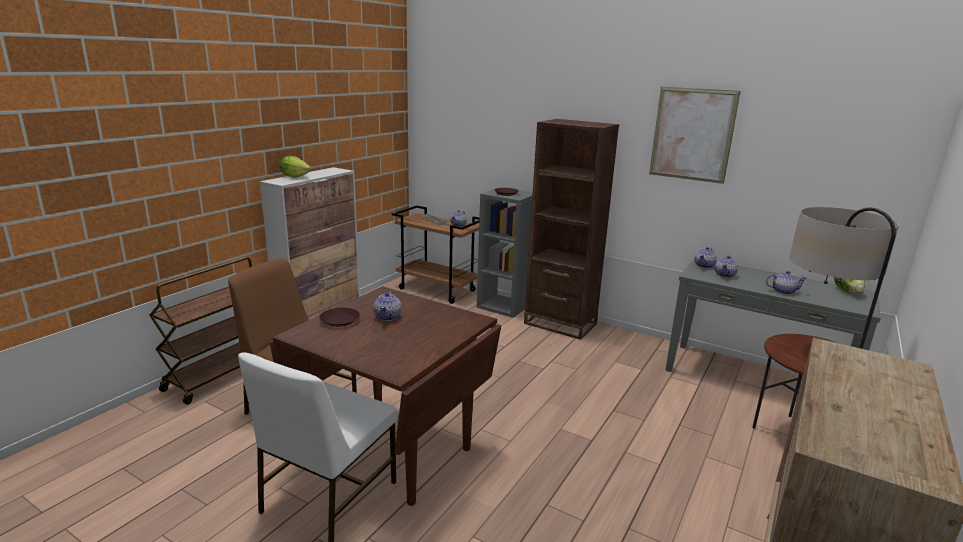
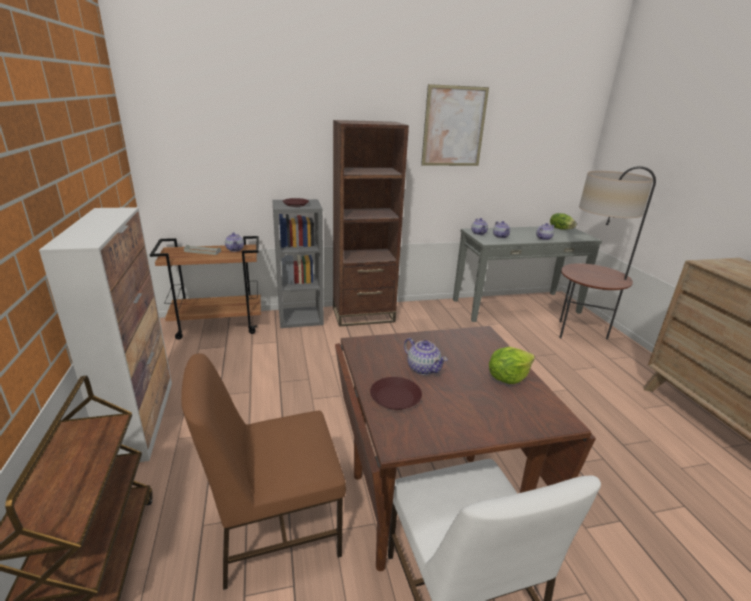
camera: 45 degrees left, 5 degrees up
(294, 176) = (79, 231): lettuce -> lettuce (507, 378)

